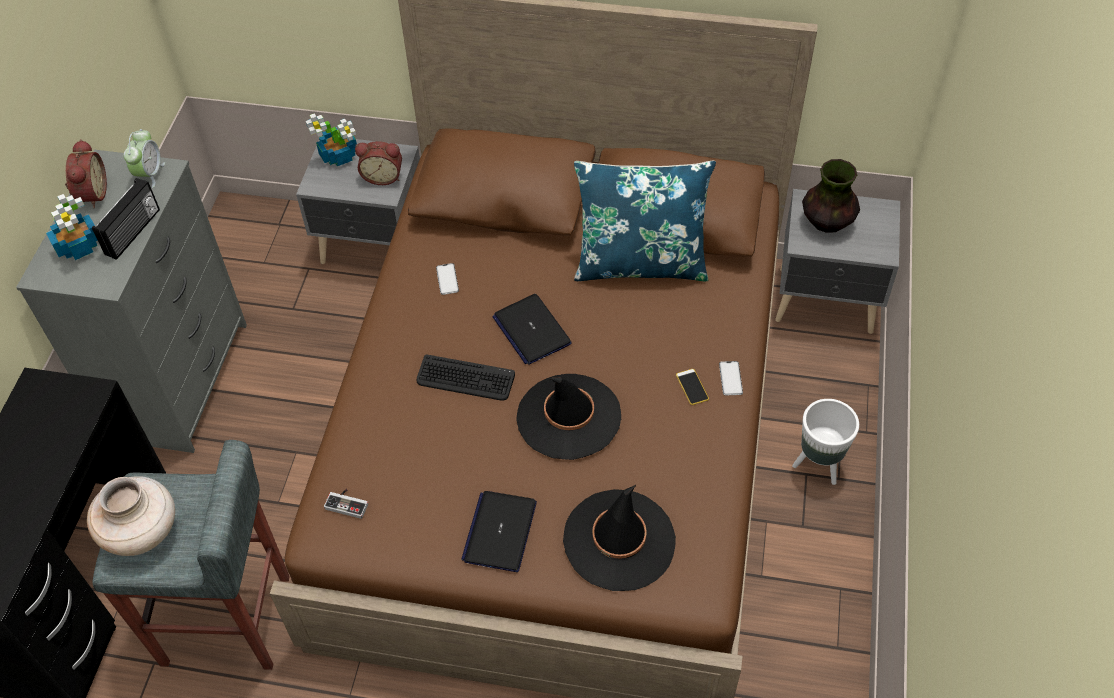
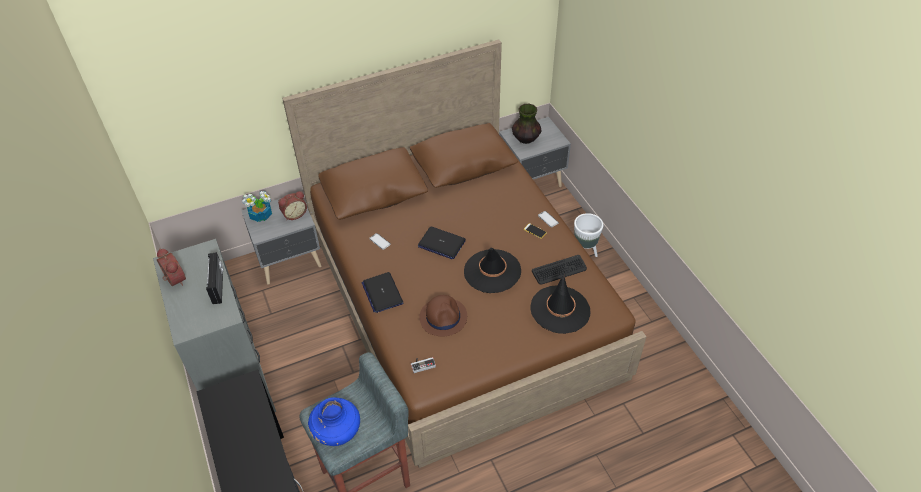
camera: 35 degrees left, 5 degrees down
(79, 245) = (192, 307): potted plant -> none
(142, 532) = (337, 431): beige vase -> blue vase
(149, 174) = (199, 254): alarm clock -> none
(437, 448) = (443, 317): none -> brown hat
(465, 379) = (429, 280): keyboard -> keyboard (559, 270)
(500, 531) = (505, 335): laptop -> laptop (382, 293)
(640, 263) = (466, 191): blue pillow -> none

